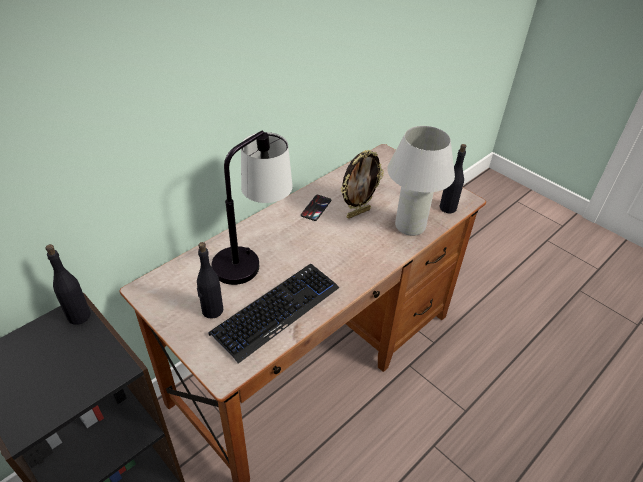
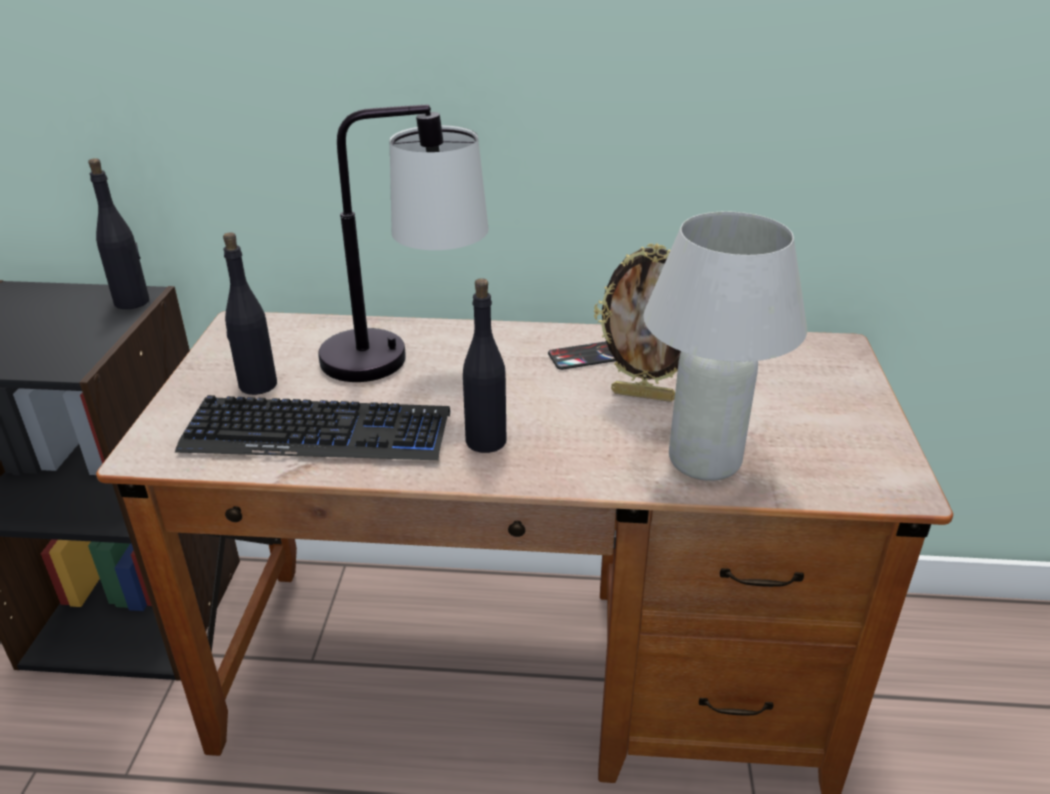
camera: 50 degrees right, 10 degrees down
(447, 208) = (834, 478): black bottle -> black bottle (486, 441)

